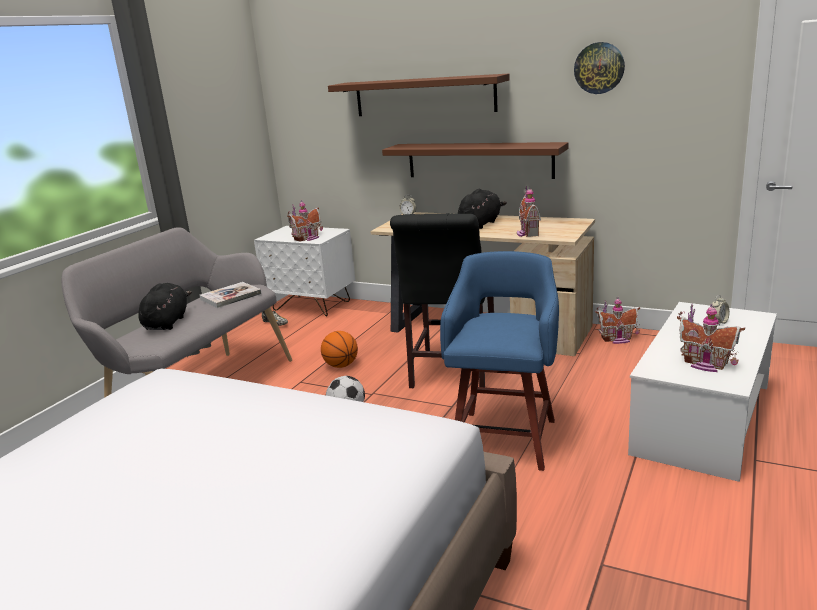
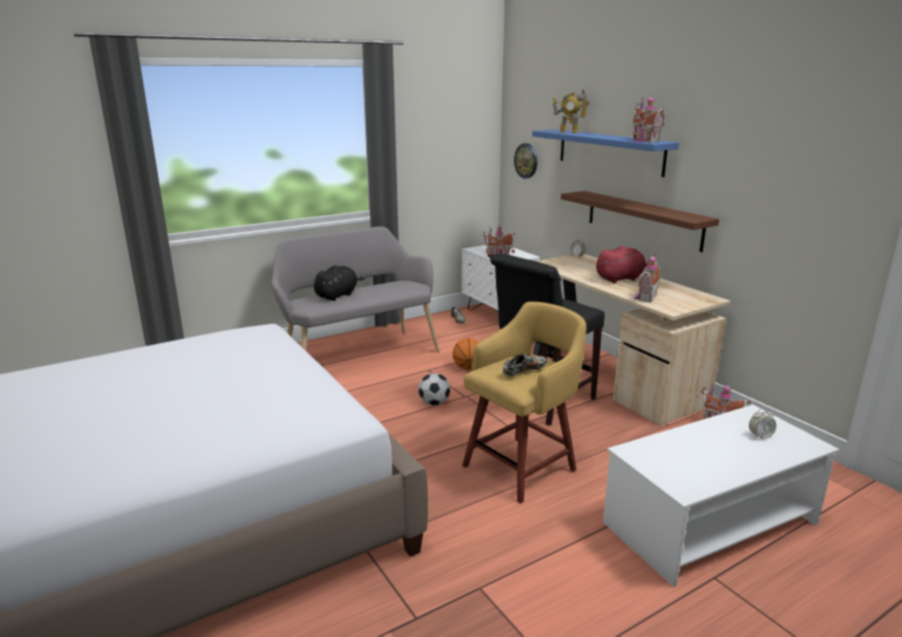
camera: 30 degrees right, 0 degrees up
(231, 296) = (395, 288): book -> none
(372, 81) = (569, 132): none -> toy robot
(424, 96) = (609, 151): brown shelf -> blue shelf
(480, 224) = (621, 279): black plush toy -> red plush toy
(505, 437) = (522, 467): blue stool -> yellow stool
(506, 328) = (524, 371): none -> shoe
(599, 68) = (757, 150): wall clock -> wall clock (526, 161)
(705, 364) = (687, 465): toy house -> toy house (643, 141)

